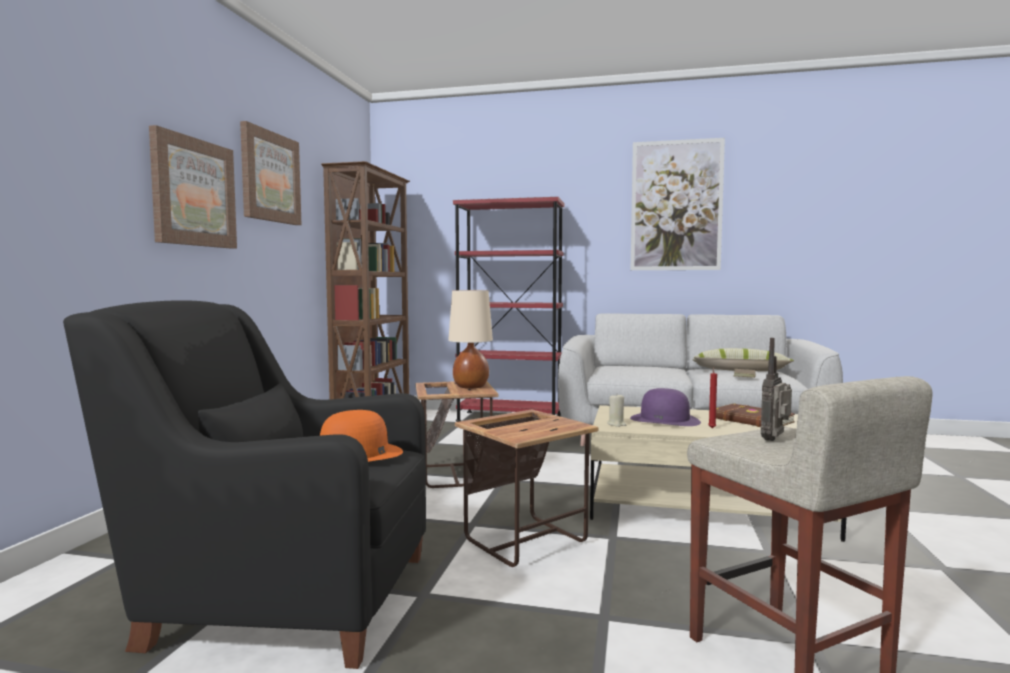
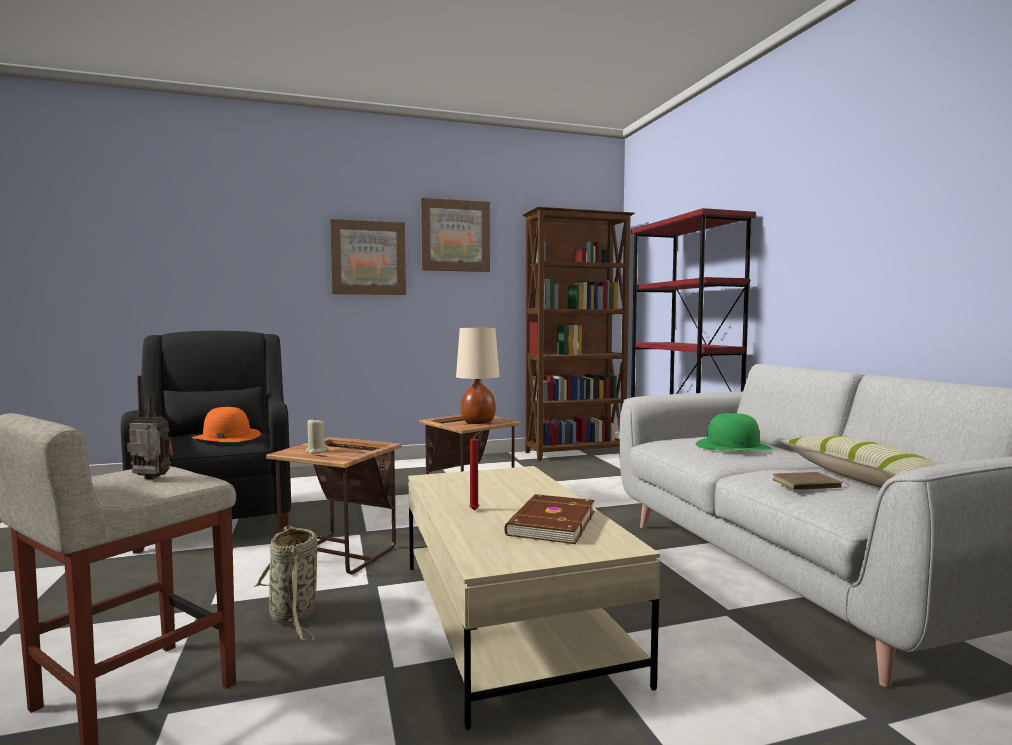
camera: 60 degrees right, 0 degrees up
(616, 424) = (444, 479): beige candle -> beige candle (316, 451)
(643, 368) = (733, 446): none -> green hat
(657, 575) = (294, 616): none -> basket
(665, 420) = (492, 491): purple hat -> none
(676, 205) = (894, 188): picture -> none

